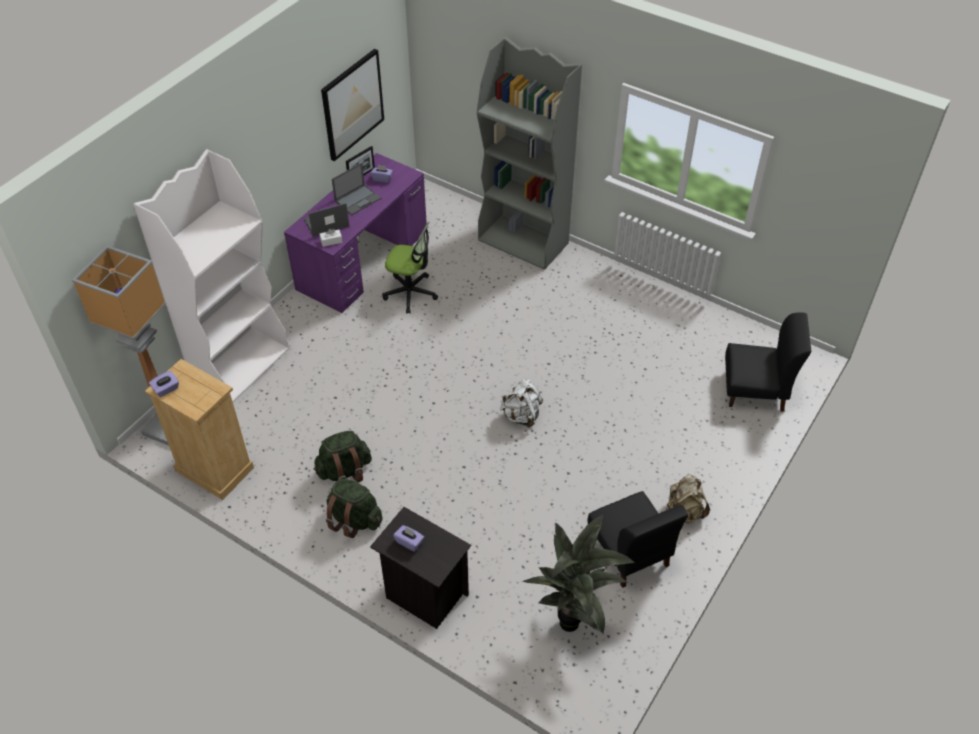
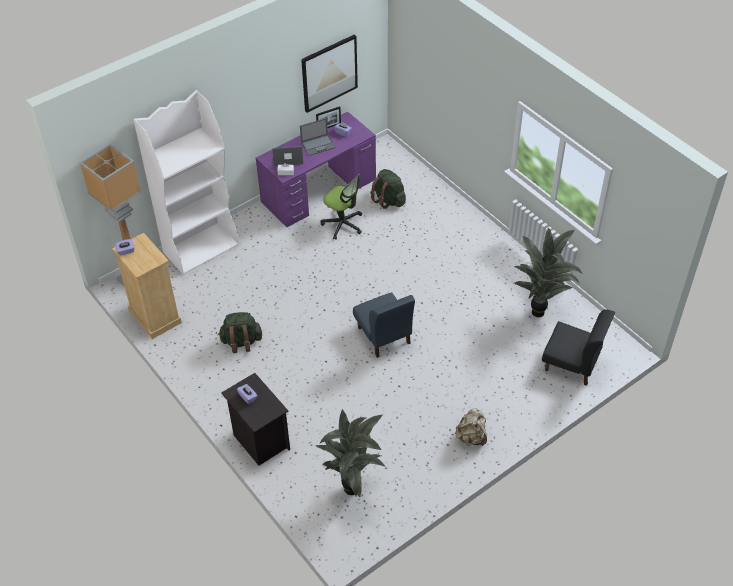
camera: 20 degrees right, 0 degrees up
(354, 520) = (234, 377): green backpack -> green backpack (388, 200)
(521, 416) = (384, 336): white backpack -> blue chair
(524, 242) = (446, 205): grey bookcase -> none
(630, 553) = (417, 454): black chair -> none
(689, 338) = (540, 310): none -> potted plant

